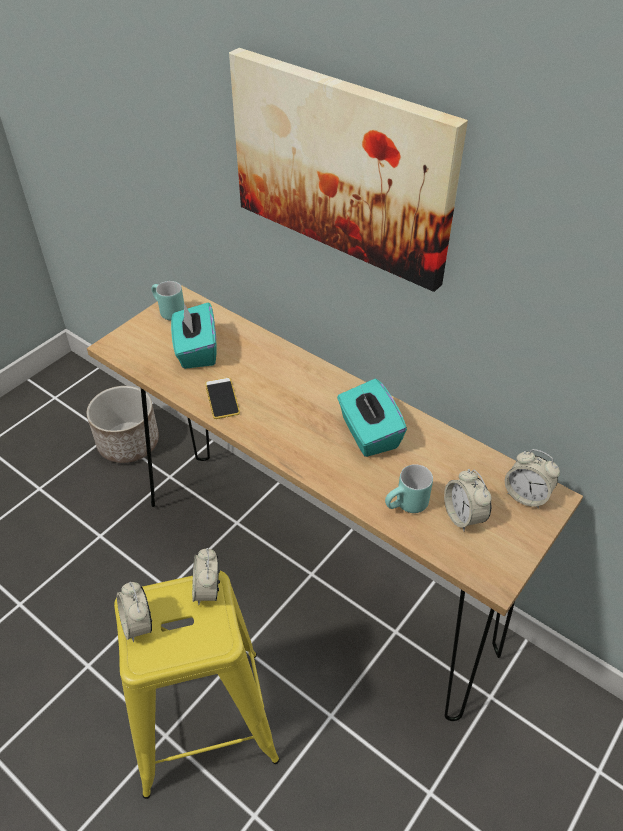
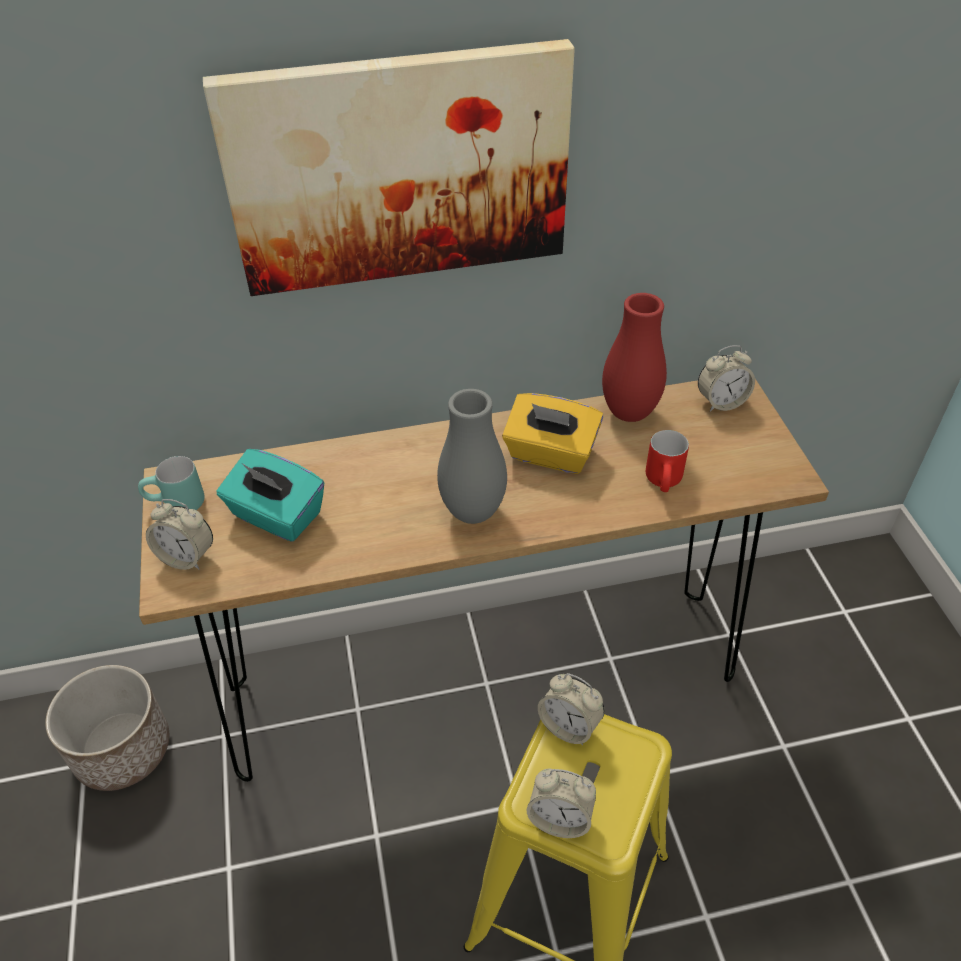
camera: 50 degrees left, 0 degrees up
(222, 398) = (379, 535): phone -> none
(281, 427) = (473, 512): none -> grey vase
(368, 434) = (550, 454): turquoise tissue box -> yellow tissue box
(407, 507) = (666, 483): turquoise mug -> red mug
(453, 451) = (629, 413): none -> red vase
(463, 516) = (709, 454): alarm clock -> alarm clock (187, 557)

